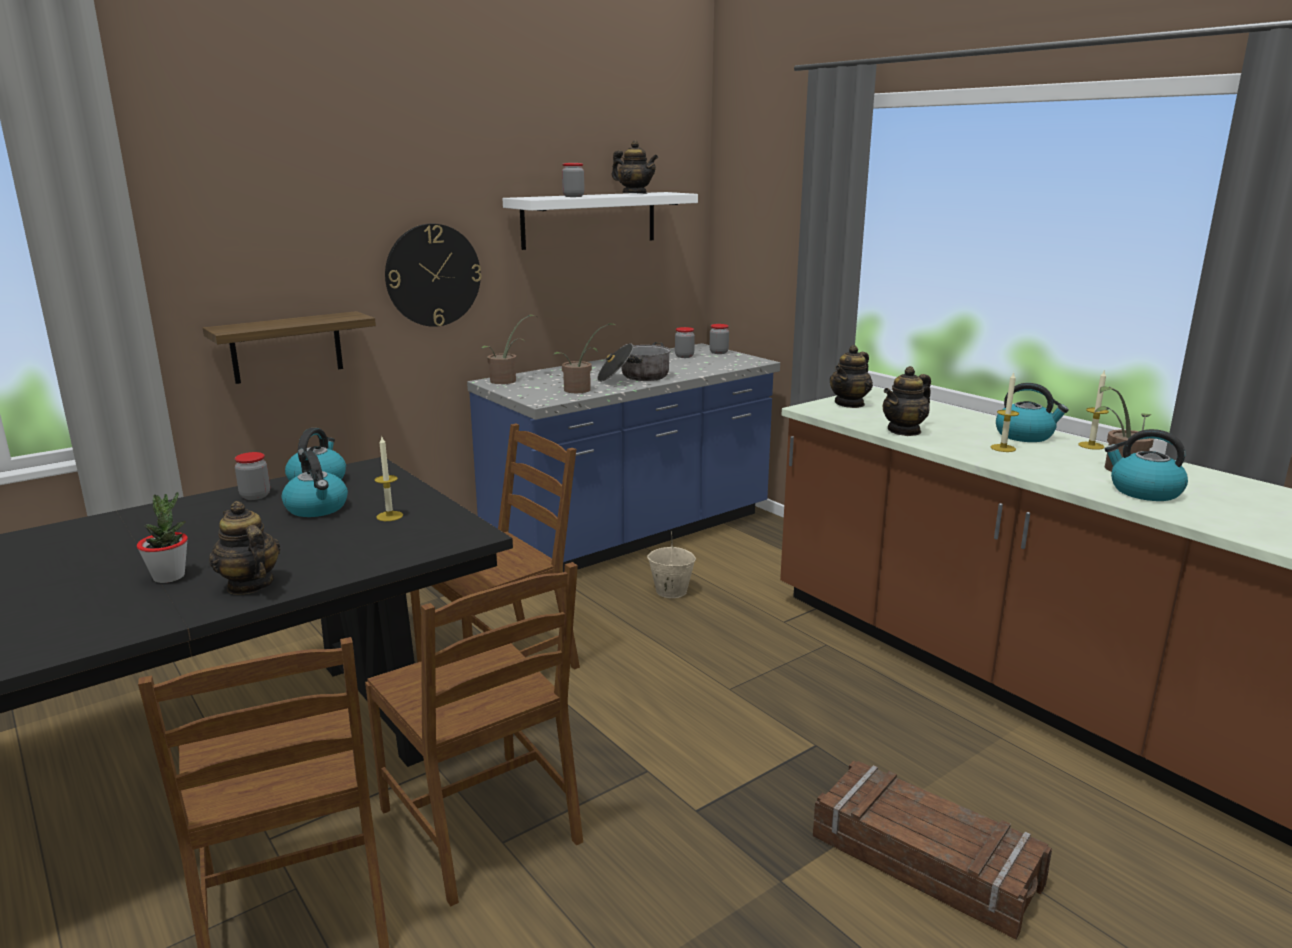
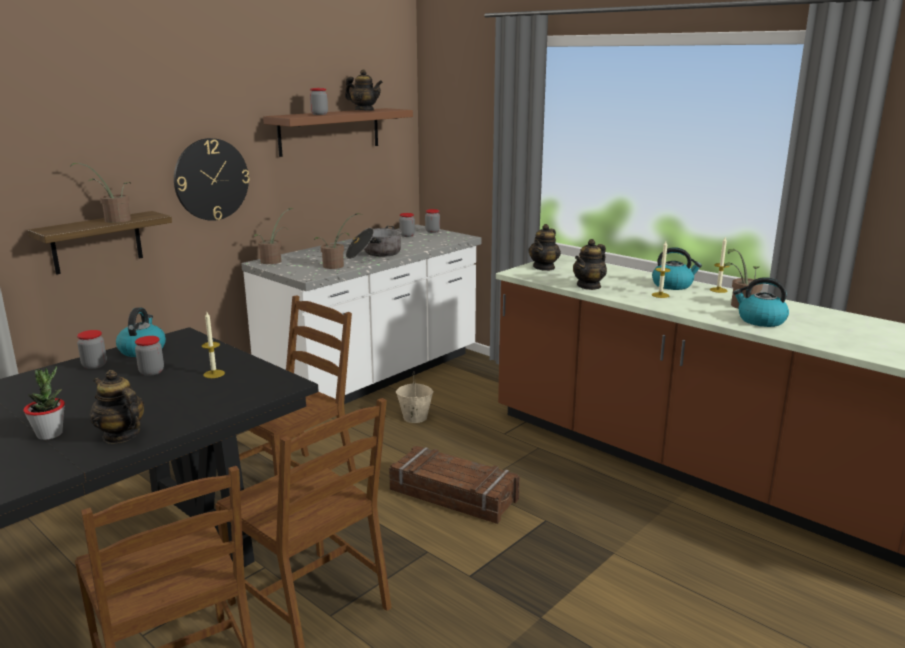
camera: 10 degrees left, 0 degrees up
(305, 320) = (113, 220): none -> potted plant
(317, 508) = (151, 372): kettle -> jar
(589, 219) = (329, 131): white shelf -> brown shelf
(631, 534) = (374, 376): blue counter -> white counter
(924, 862) = (636, 592): crate -> crate (453, 495)

